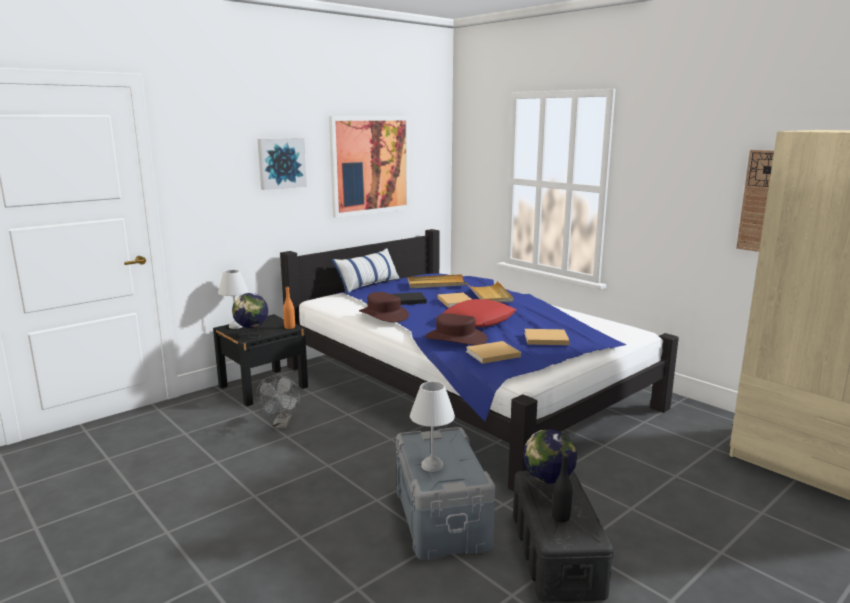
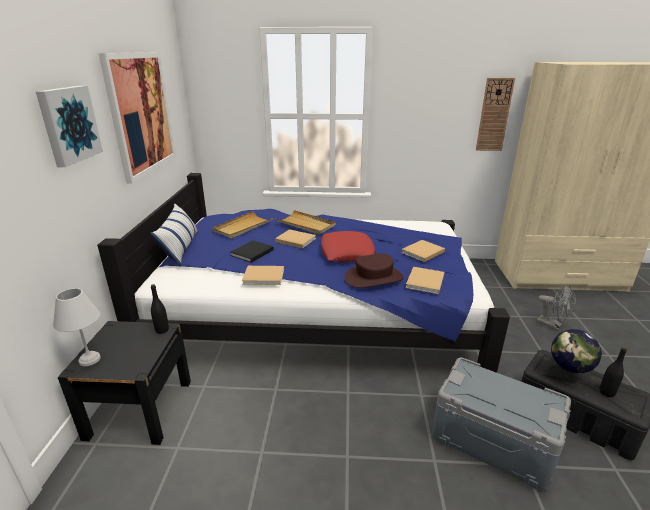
camera: 45 degrees left, 10 degrees up
(252, 336) = (139, 363): globe -> none
(281, 425) = (235, 443): grey fan -> grey fan (552, 325)
(289, 327) = (162, 330): orange bottle -> black bottle
(384, 315) = (265, 277): brown hat -> beige book
(431, 465) = (510, 407): white table lamp -> none

